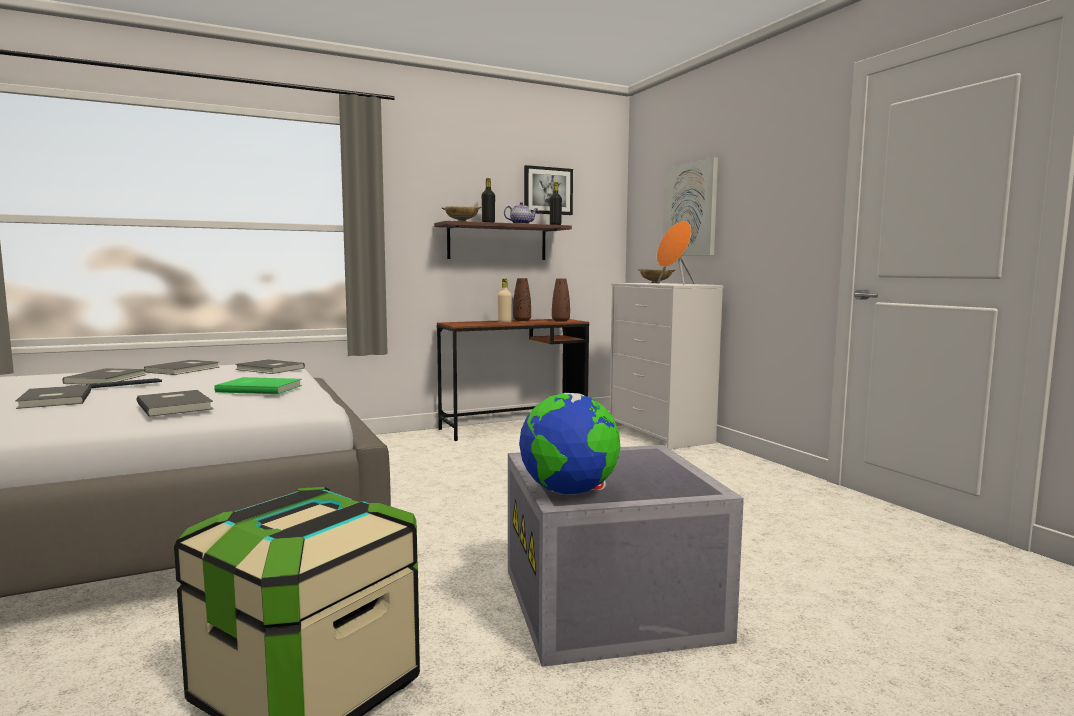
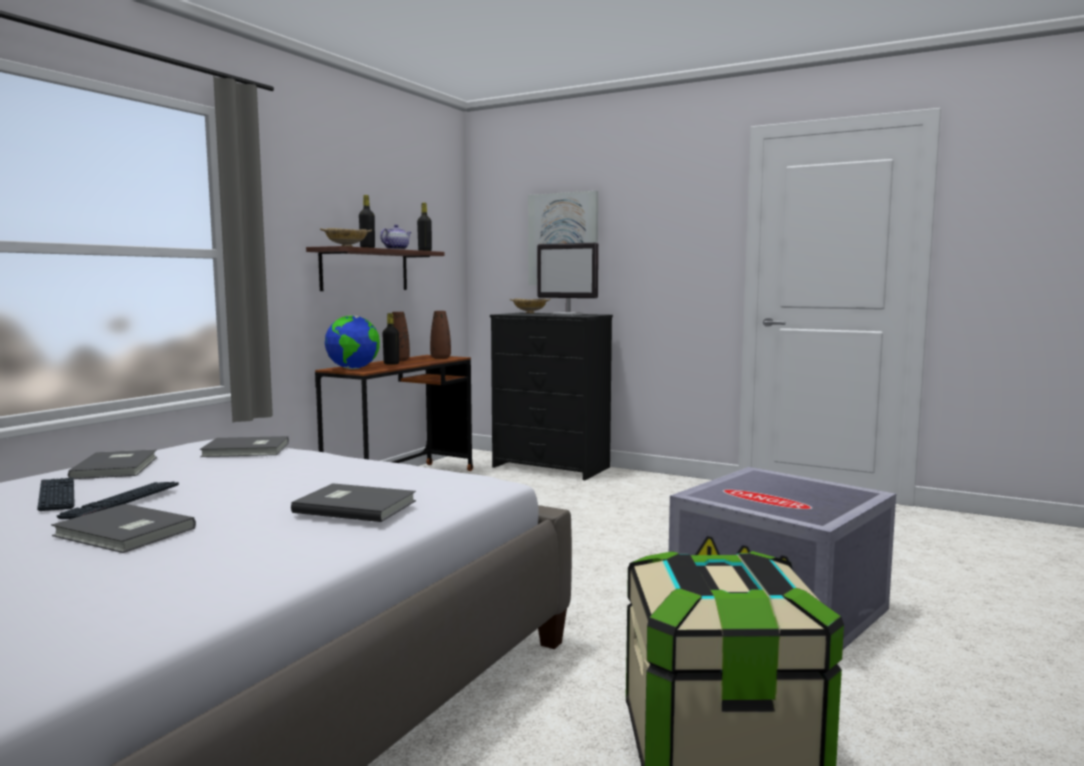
camera: 35 degrees left, 0 degrees up
(108, 379) = (57, 495): grey book -> keyboard
(259, 388) = (355, 472): green book -> none
(504, 322) = (391, 364): beige bottle -> black bottle
(547, 191) = (406, 211): picture -> none
(569, 492) = (803, 514): globe -> globe (353, 369)
(660, 434) = (552, 467): white dresser -> black dresser
(674, 284) = (568, 314): orange speaker -> monitor

